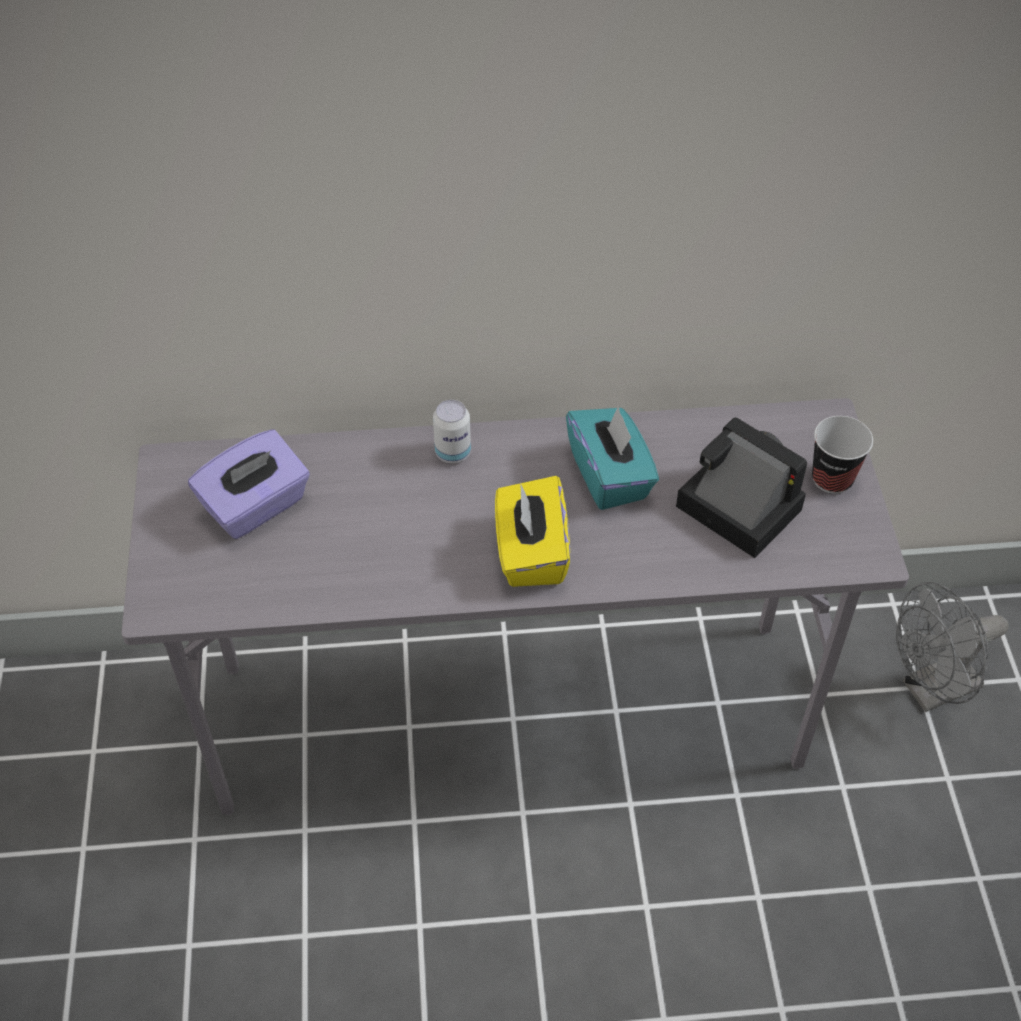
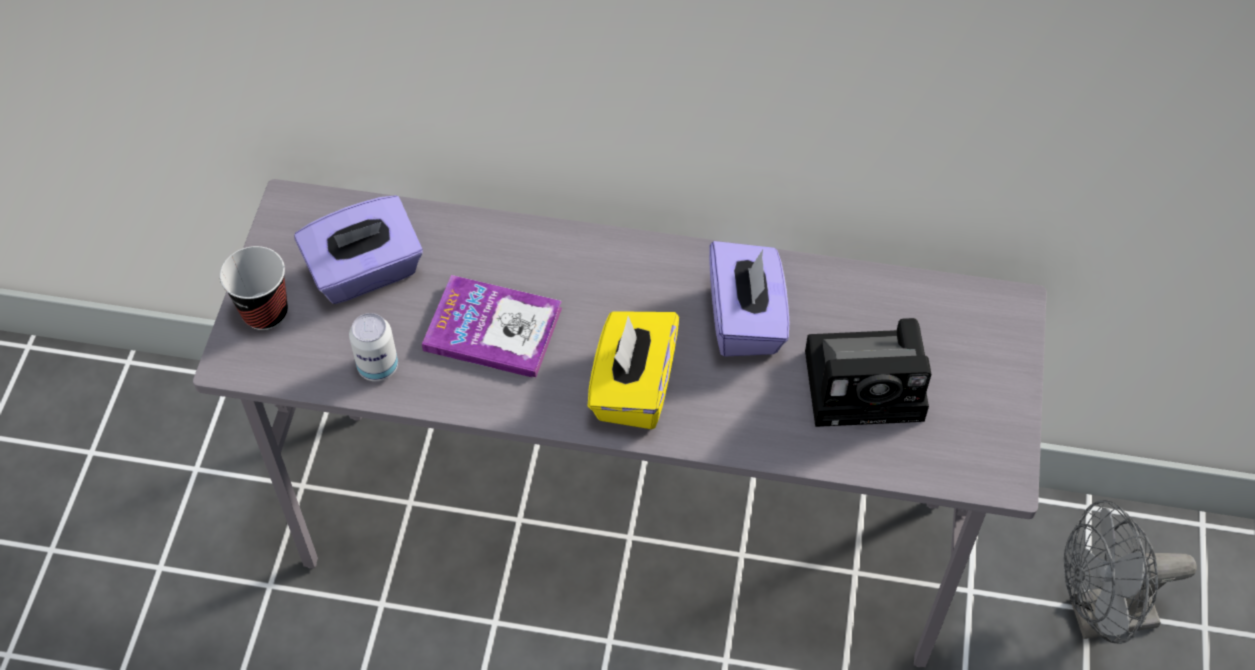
camera: 15 degrees right, 5 degrees up
(389, 530) = (493, 329): none -> book
(453, 453) = (587, 256): can -> can (378, 367)
(610, 476) = (746, 320): turquoise tissue box -> purple tissue box
(733, 506) = (869, 384): camera -> camera turned 120 degrees clockwise
(832, 479) = (991, 377): cup -> cup (265, 312)

